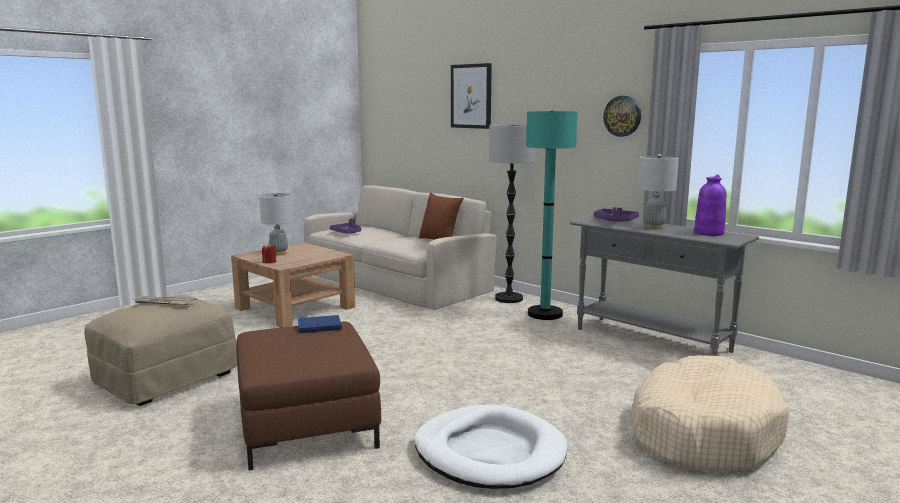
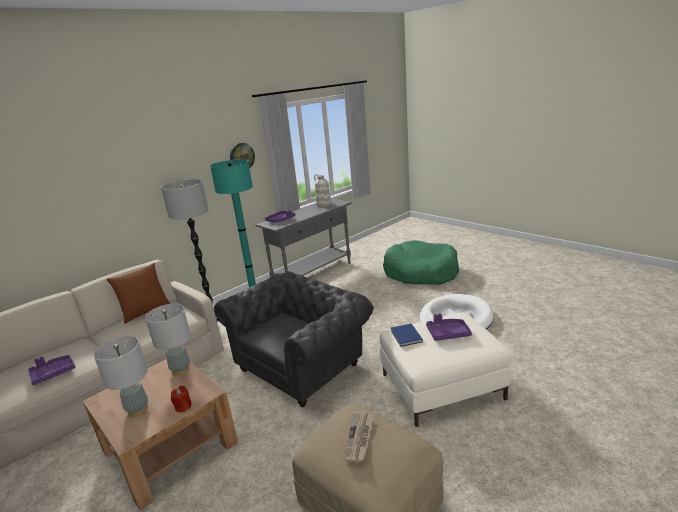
camera: 85 degrees left, 10 degrees up
(306, 423) = (441, 386): brown ottoman -> white ottoman
(308, 346) = (447, 333): none -> purple tray
(391, 345) = (302, 365): none -> grey armchair
(471, 96) = (93, 172): picture -> none
(654, 227) = (304, 213): grey table lamp -> grey table lamp (181, 370)
(702, 432) = (420, 272): beige dog bed -> green dog bed
(708, 233) = (323, 204): purple vase -> white vase

